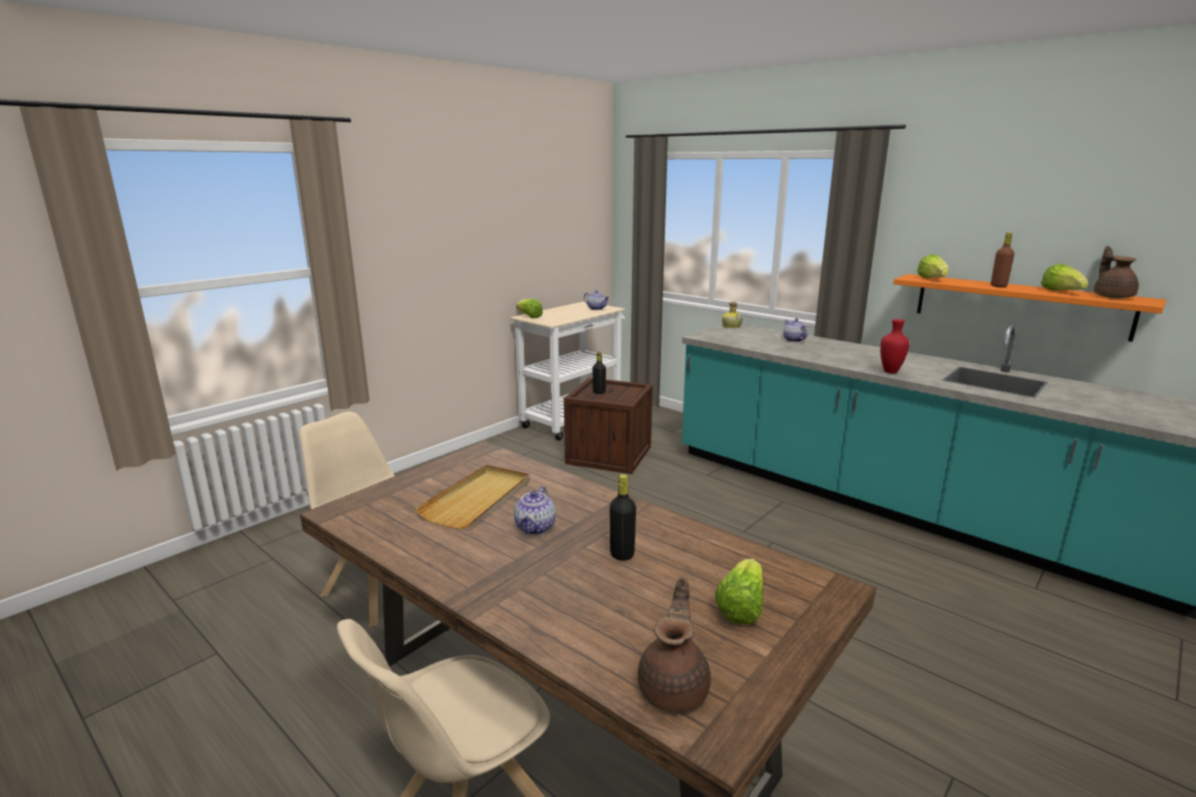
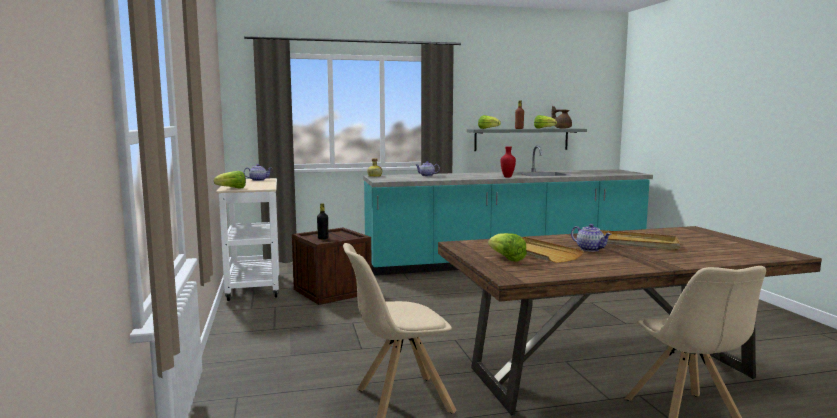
camera: 55 degrees left, 10 degrees down
(622, 554) = (636, 243): black bottle -> beige tray
(675, 688) = (758, 254): brown teapot -> none
(741, 607) = (700, 239): lettuce -> lettuce (506, 258)
(1019, 305) = (521, 139): orange shelf -> grey shelf

